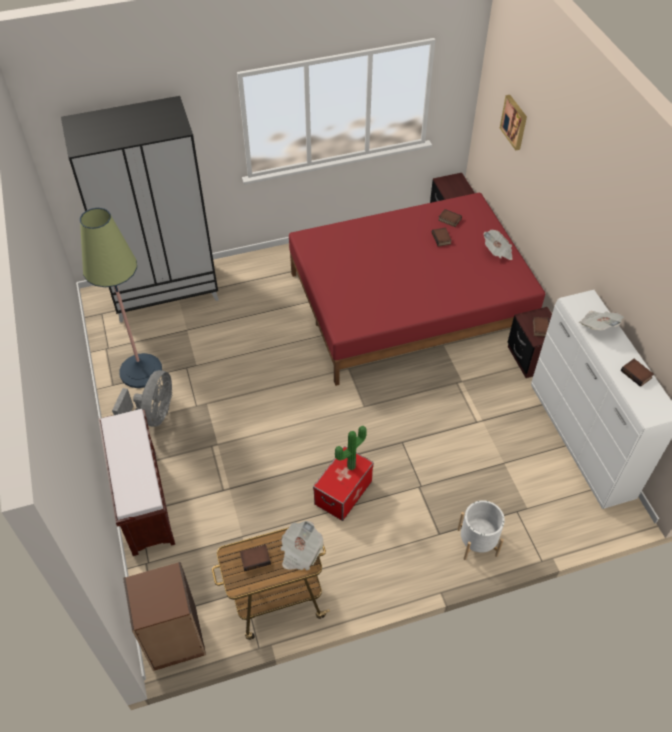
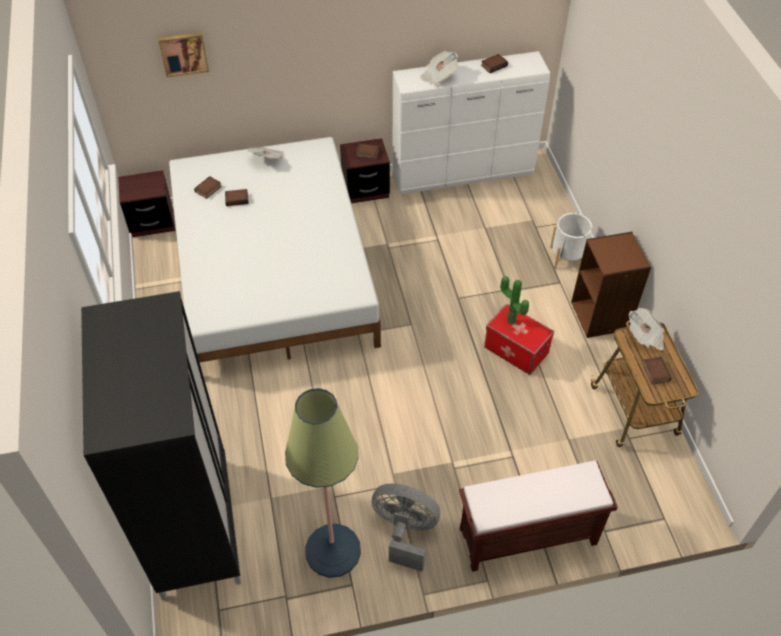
camera: 85 degrees left, 0 degrees up
(174, 639) = (685, 500): brown bookcase -> brown bookcase (601, 316)
(409, 303) = (273, 272): red bed -> white bed

